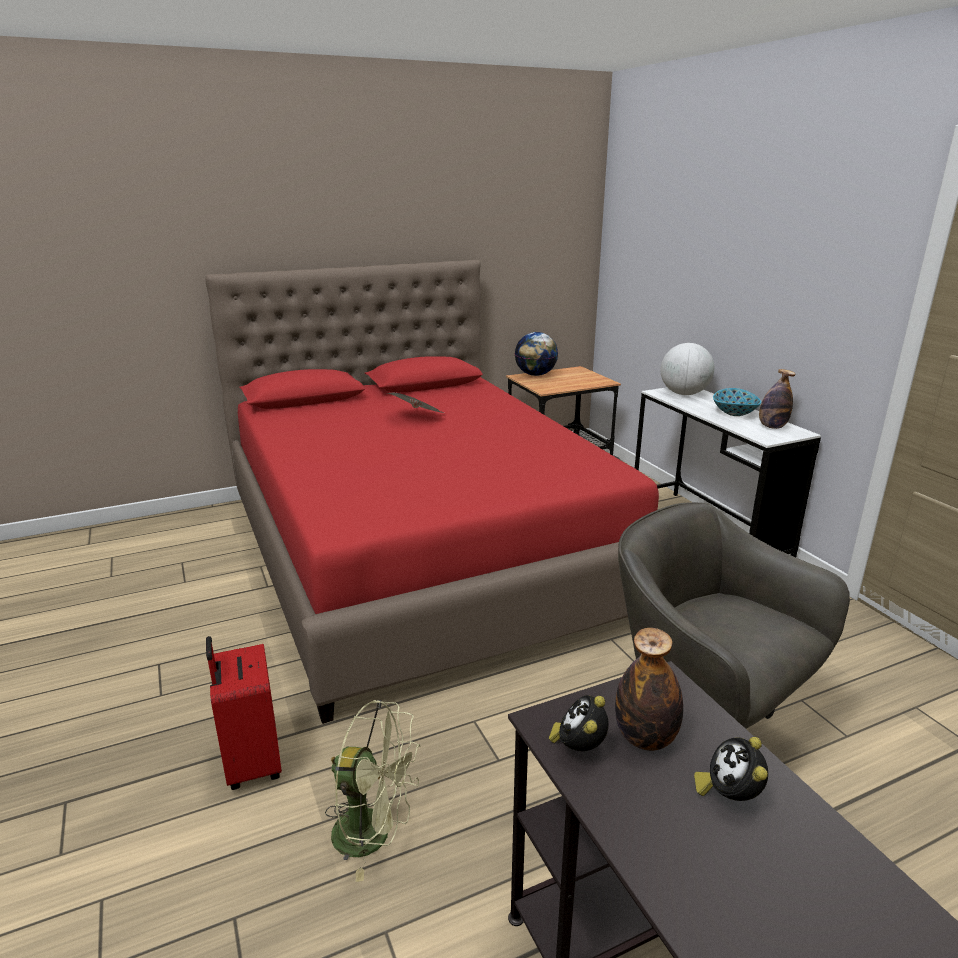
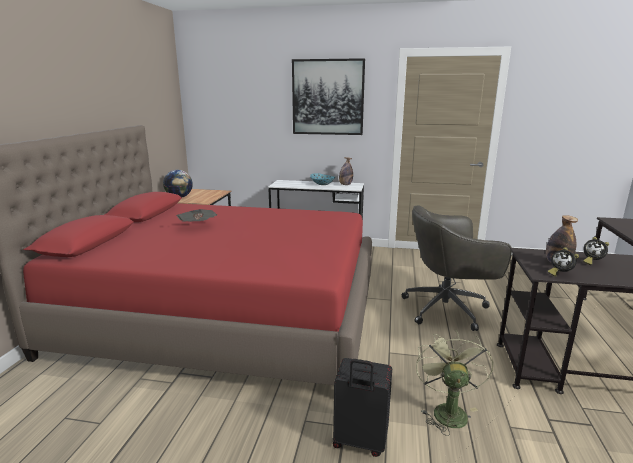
camera: 55 degrees left, 5 degrees down
(251, 764) = (359, 442): red suitcase -> black suitcase
(374, 834) = (447, 410): green fan -> green fan turned 45 degrees counterclockwise
(684, 394) = (287, 183): globe -> none
(790, 237) = (328, 97): none -> picture

